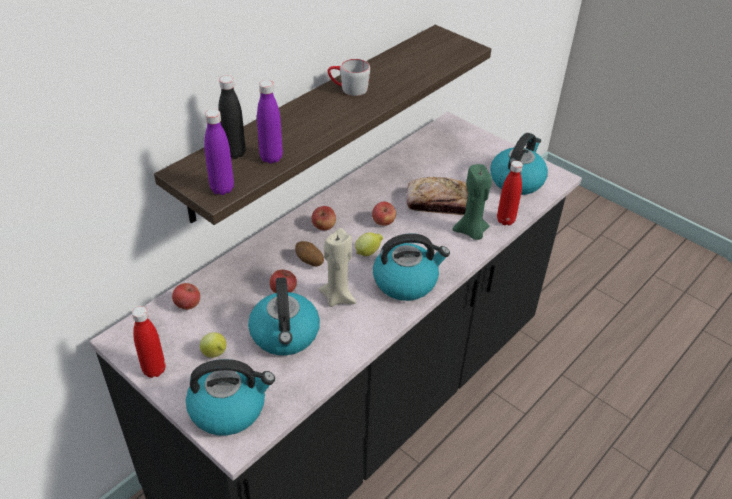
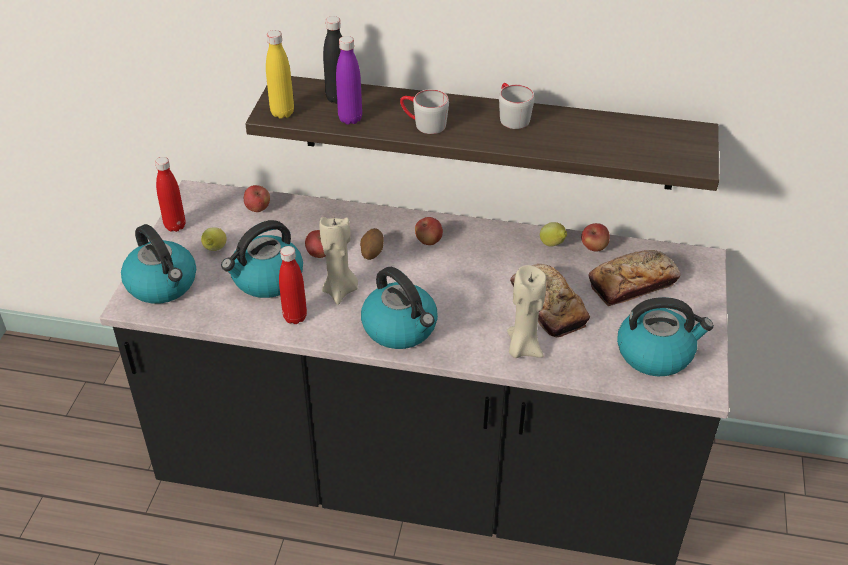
camera: 60 degrees right, 0 degrees up
(222, 189) = (282, 113): purple bottle -> yellow bottle
(316, 127) = (423, 124): none -> grey mug
(368, 252) = (419, 285): lemon -> lemon (553, 245)
(383, 222) = (474, 277): apple -> apple (594, 247)
(448, 159) = (632, 283): none -> bread
(471, 232) = (522, 348): green candle -> beige candle
(505, 220) = (570, 369): red bottle -> red bottle (295, 317)

